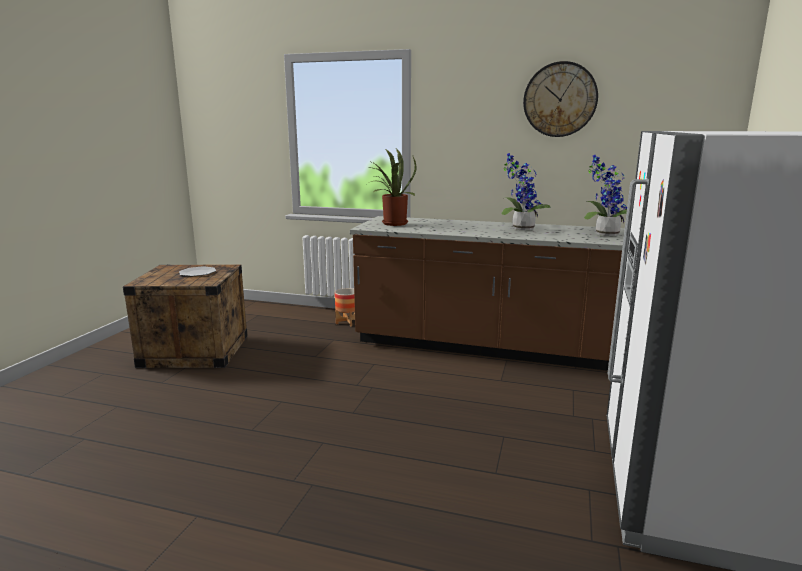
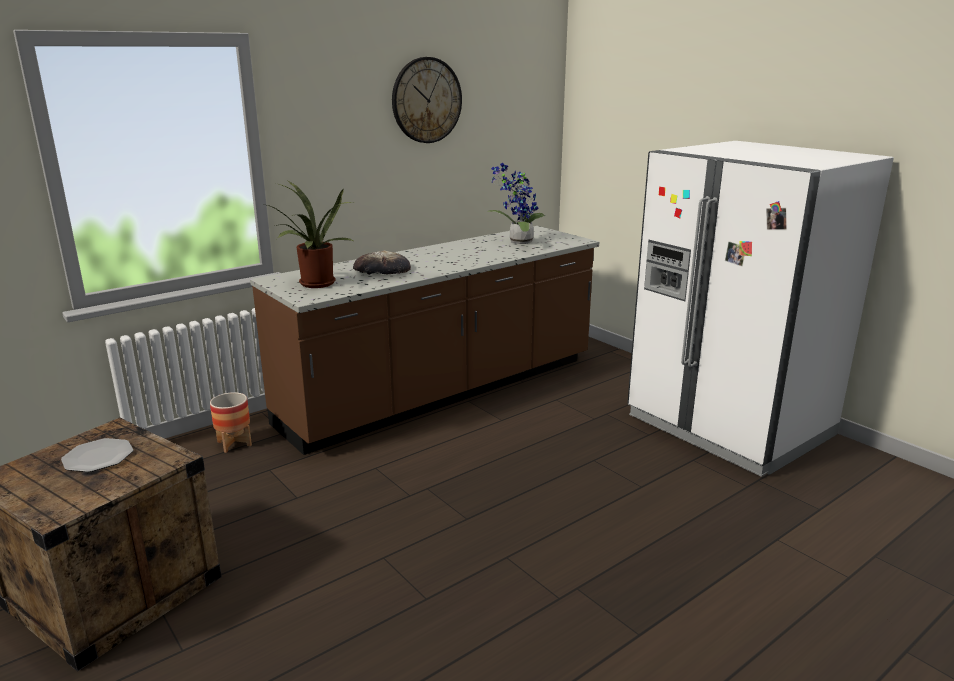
camera: 55 degrees left, 5 degrees up
(450, 226) = (382, 270): none -> bread
(520, 228) = (445, 254): potted plant -> none

